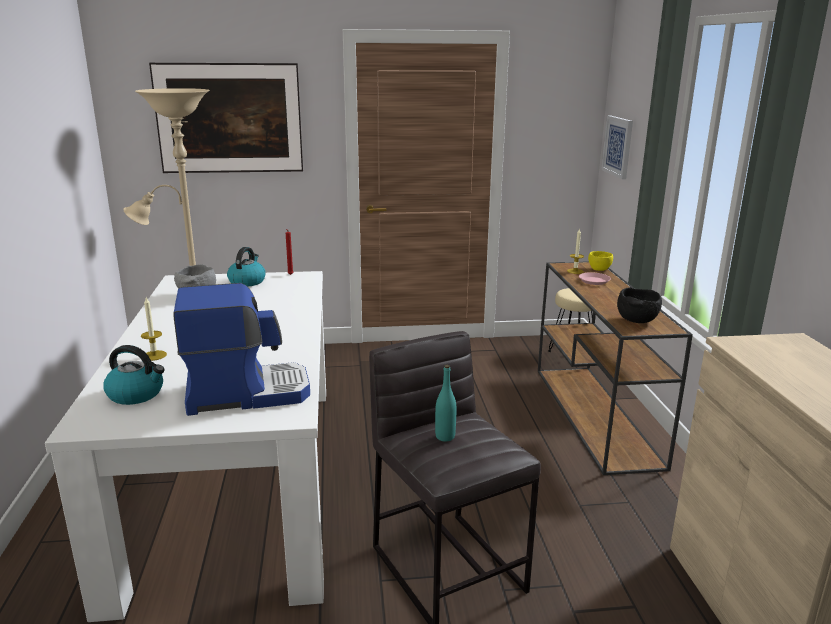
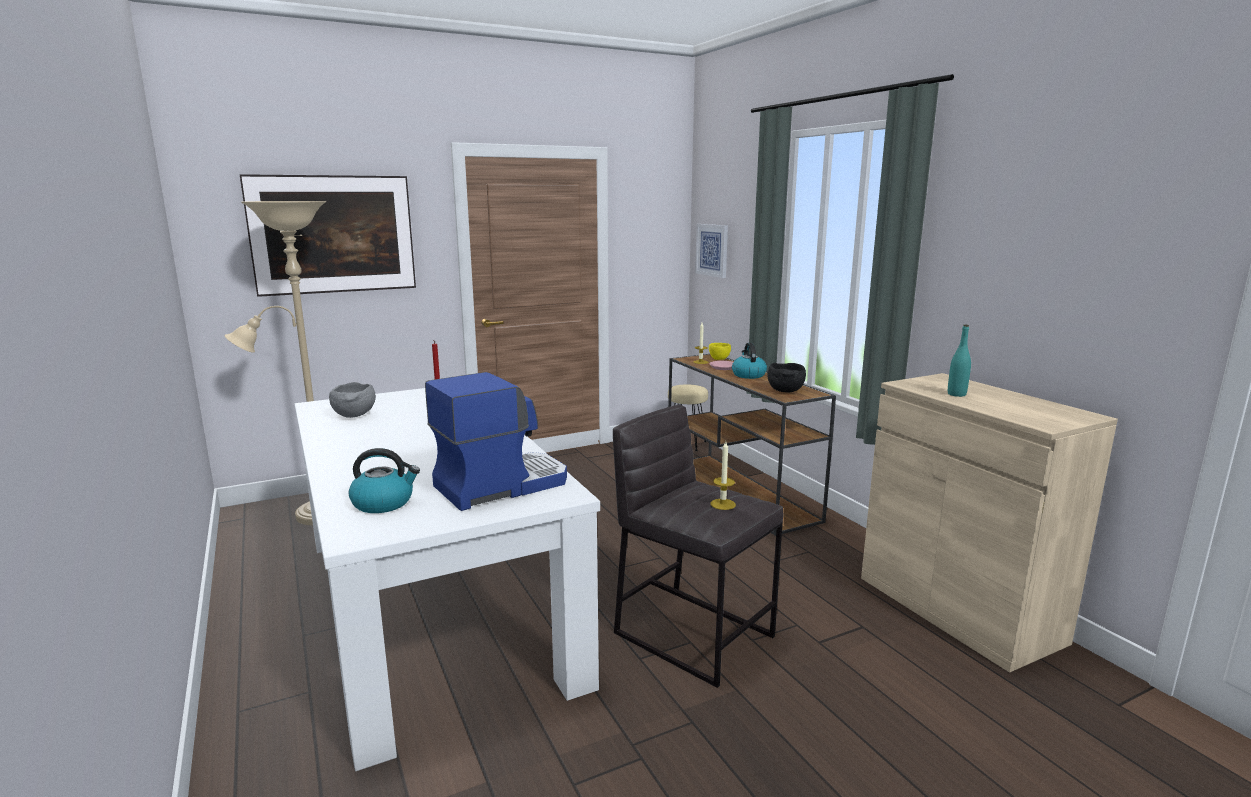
camera: 20 degrees left, 5 degrees down
(154, 355) = (365, 469): candle -> candle (723, 504)
(247, 281) = (397, 399): kettle -> kettle (748, 375)
(445, 436) = (694, 499): turquoise bottle -> turquoise bottle (956, 394)

